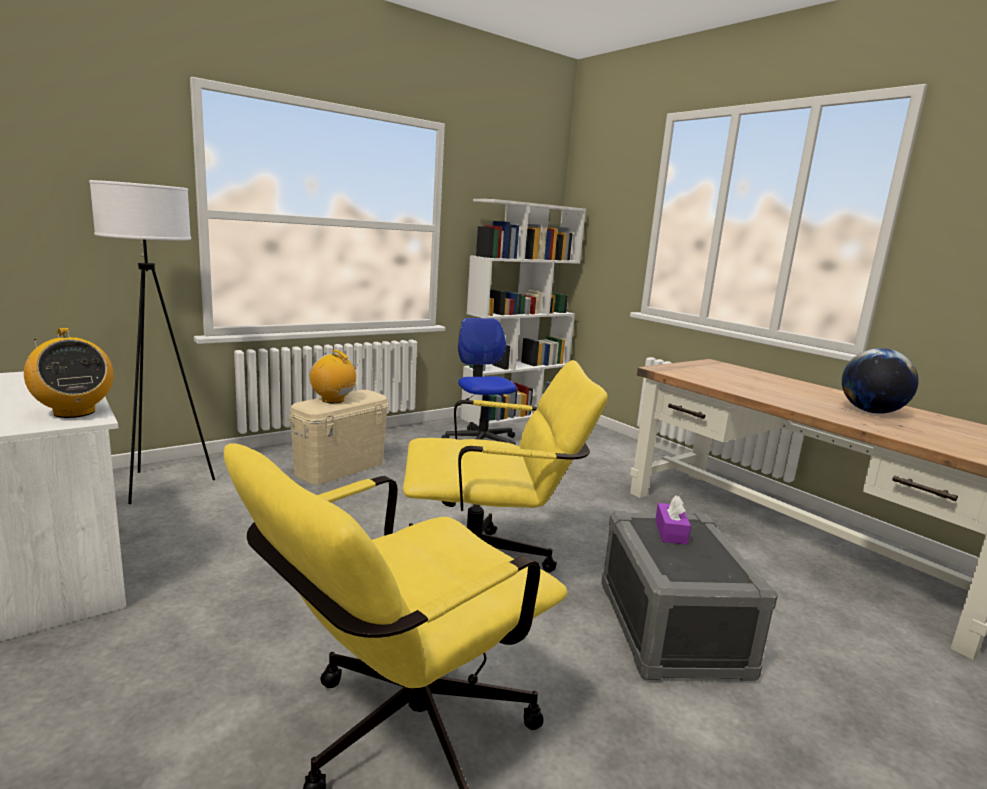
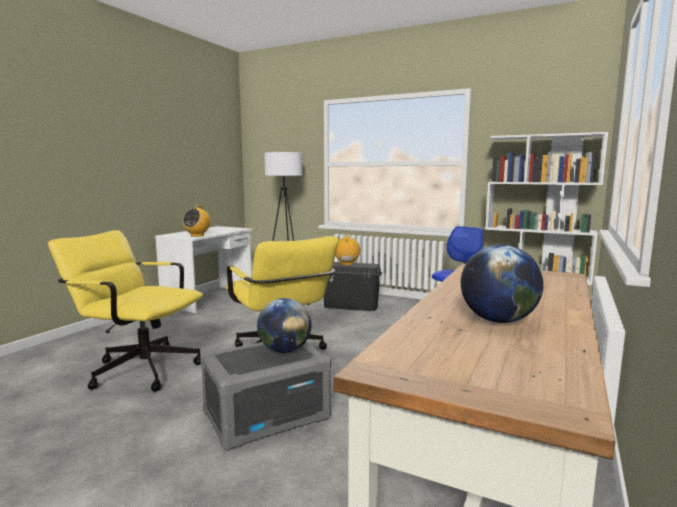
camera: 65 degrees right, 5 degrees down
(340, 468) = (350, 306): beige storage box -> black storage box
(670, 532) = (285, 350): purple tissue box -> globe

